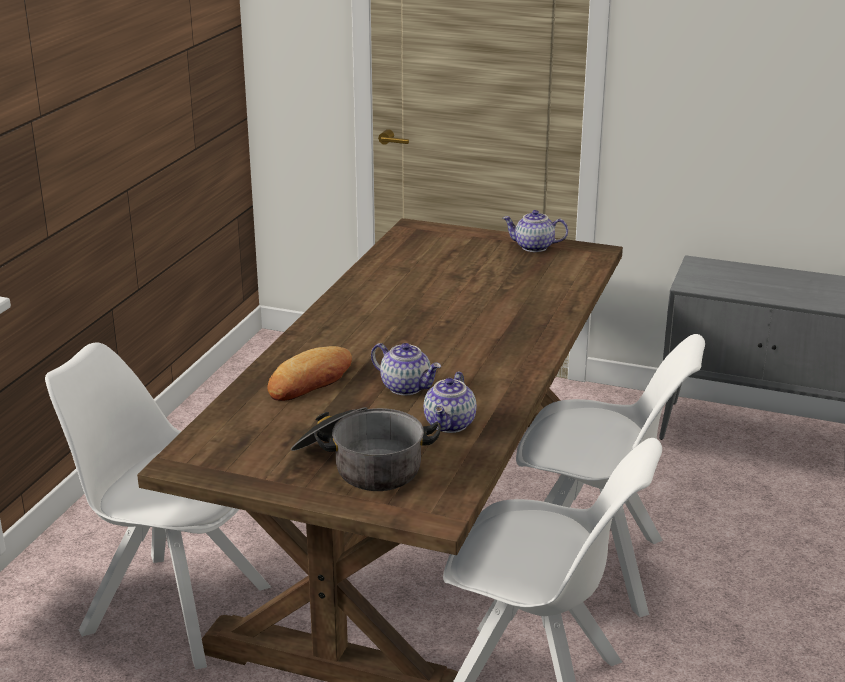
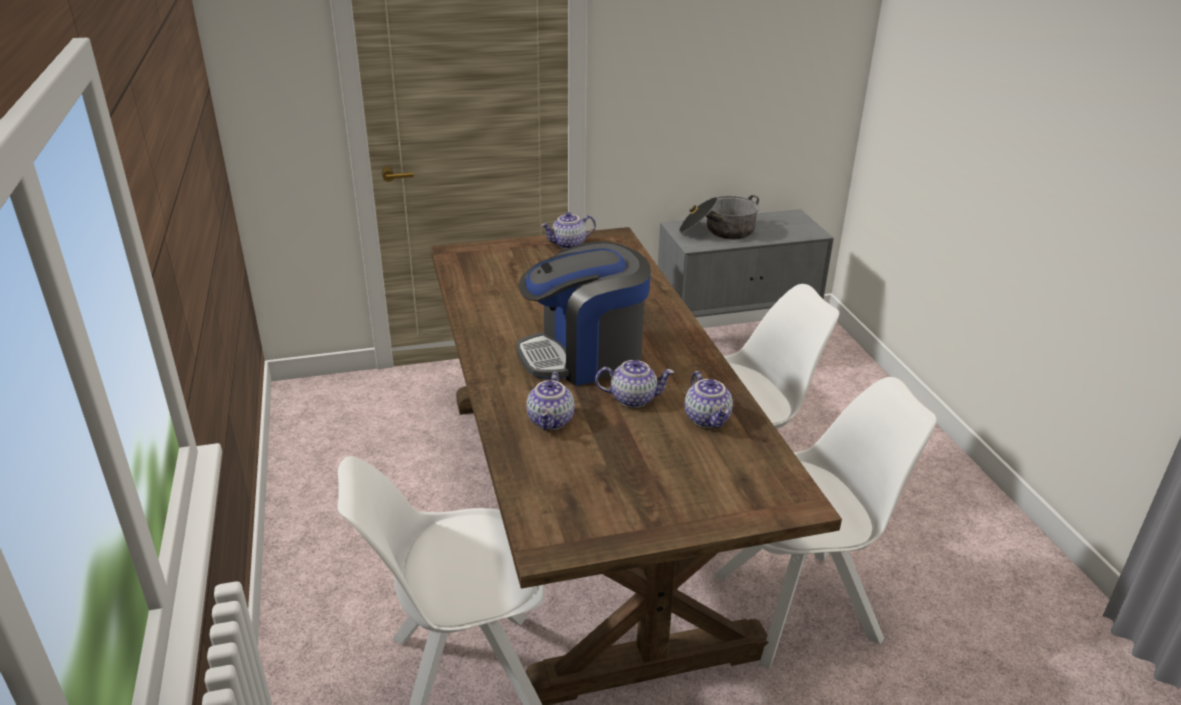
camera: 35 degrees left, 5 degrees up
(310, 381) = (551, 421): bread -> teapot
(361, 466) = (693, 484): cooking pot -> cooking pot (718, 231)
(411, 342) = (584, 356): none -> coffee machine

